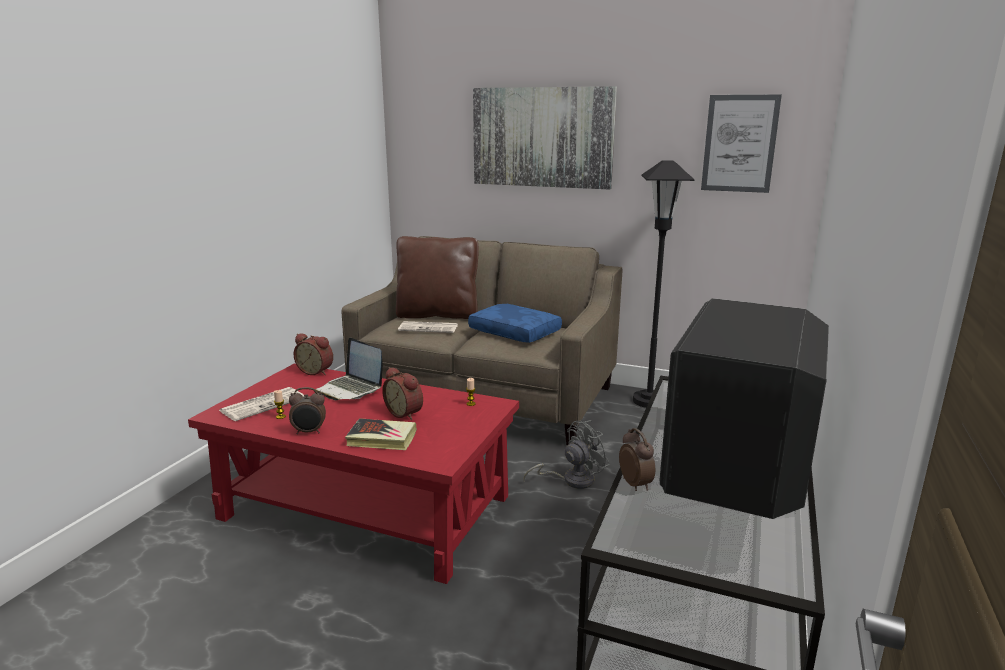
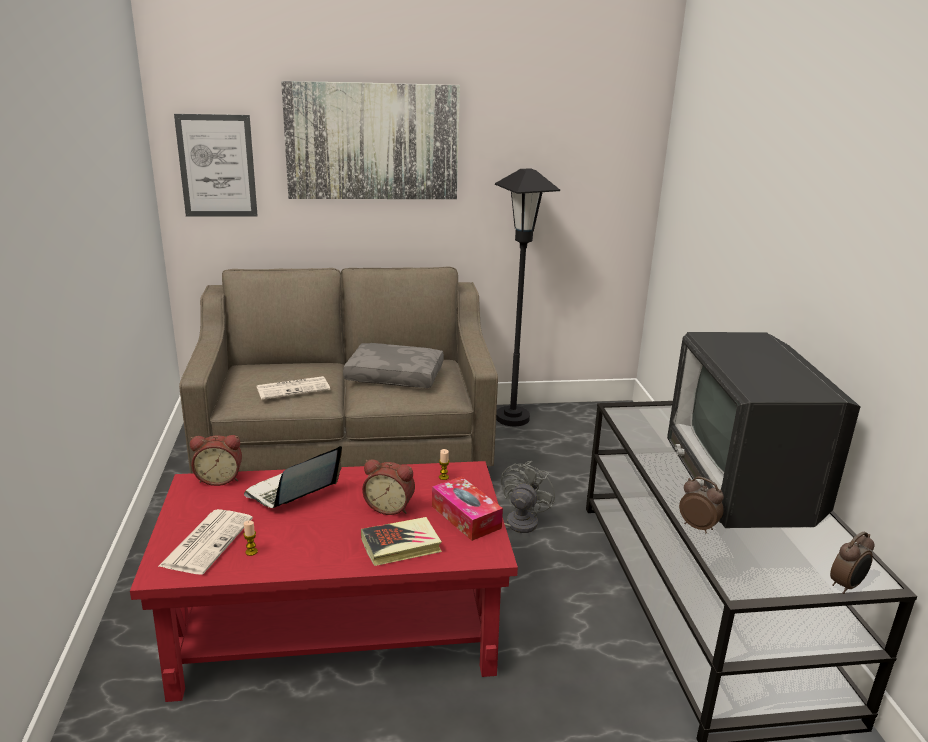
camera: 30 degrees left, 5 degrees up
(309, 432) = (310, 561): alarm clock -> alarm clock (846, 586)
(350, 389) = (292, 492): laptop -> laptop turned 120 degrees clockwise
(437, 315) = (279, 367): brown pillow -> none
(454, 433) = (466, 517): none -> tissue box
(516, 332) = (396, 376): blue pillow -> grey pillow
(739, 144) = (586, 147): picture -> picture (217, 166)

